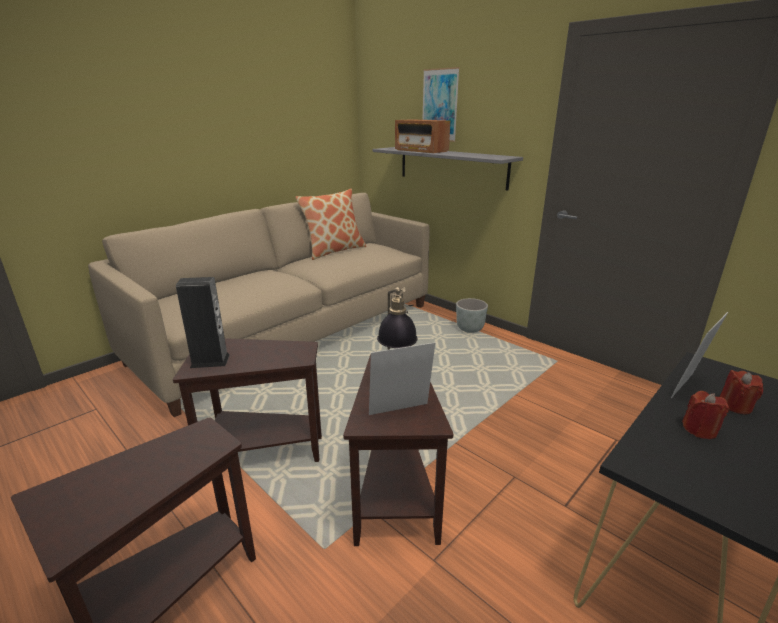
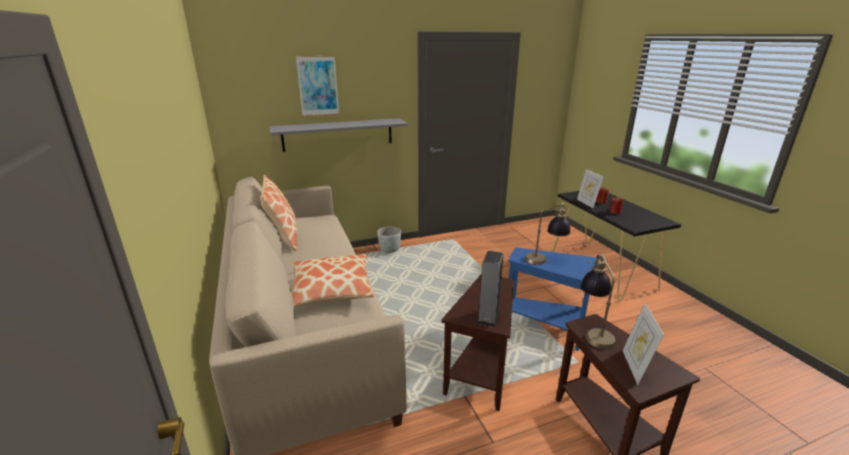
camera: 65 degrees left, 0 degrees up
(187, 444) = (594, 331): none -> table lamp
(250, 286) = (332, 288): none -> pillow
(395, 498) = (547, 328): brown side table -> blue side table
(400, 412) = (577, 265): picture frame -> picture frame (635, 367)
(421, 150) = (320, 126): radio -> none

